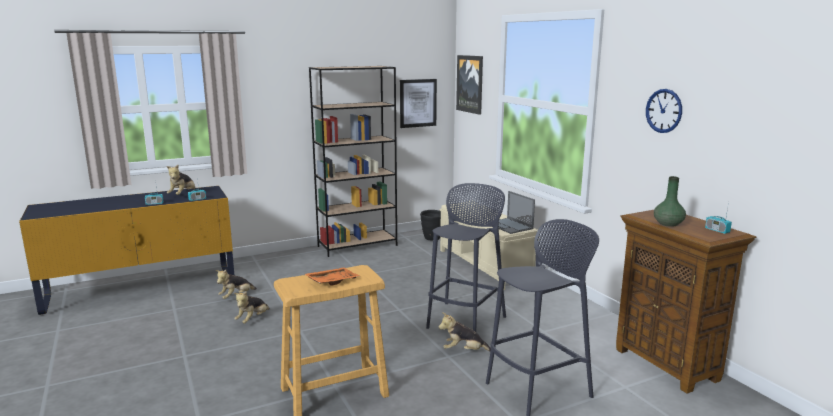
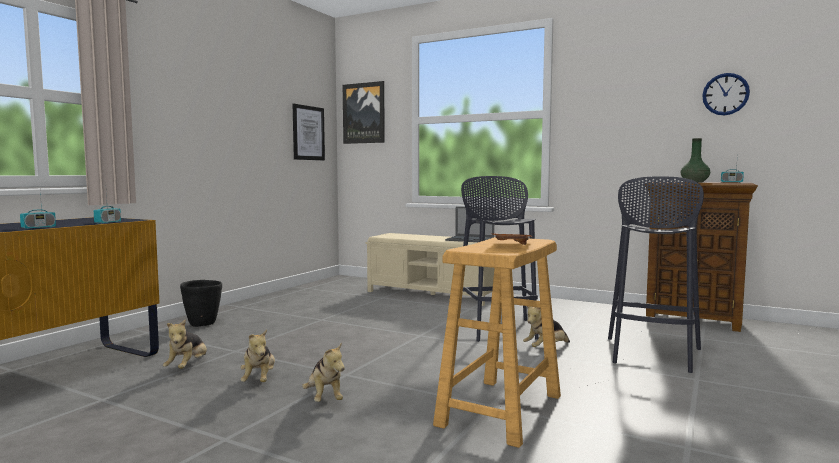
camera: 35 degrees left, 10 degrees down
(183, 195) = (66, 222): plush toy -> plush toy (324, 398)
(357, 245) = (267, 301): beige bookcase -> none
(432, 238) = (341, 285): black planter -> black planter (203, 324)
(664, 111) = (636, 98): wall clock -> wall clock (725, 94)

